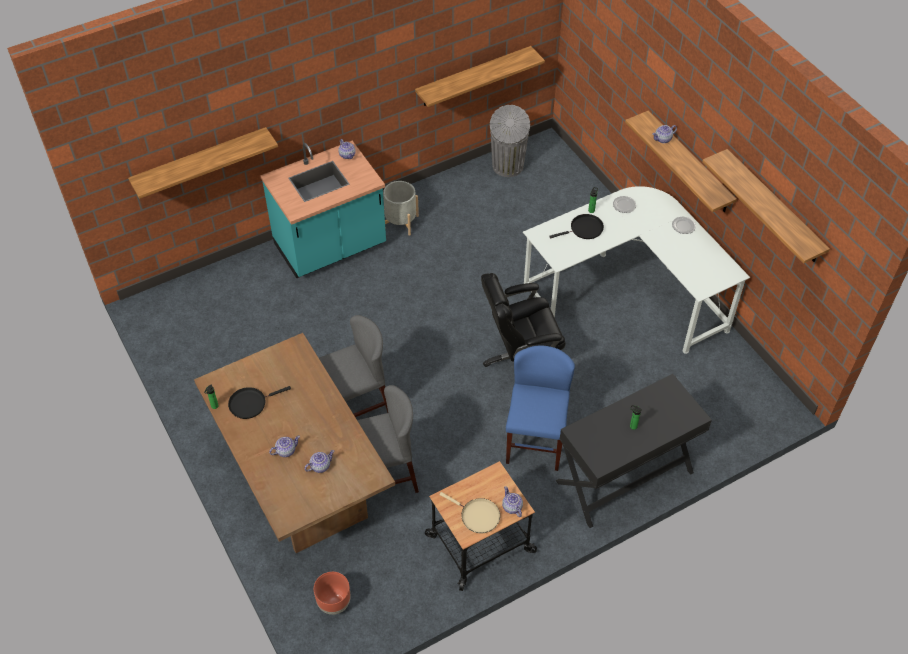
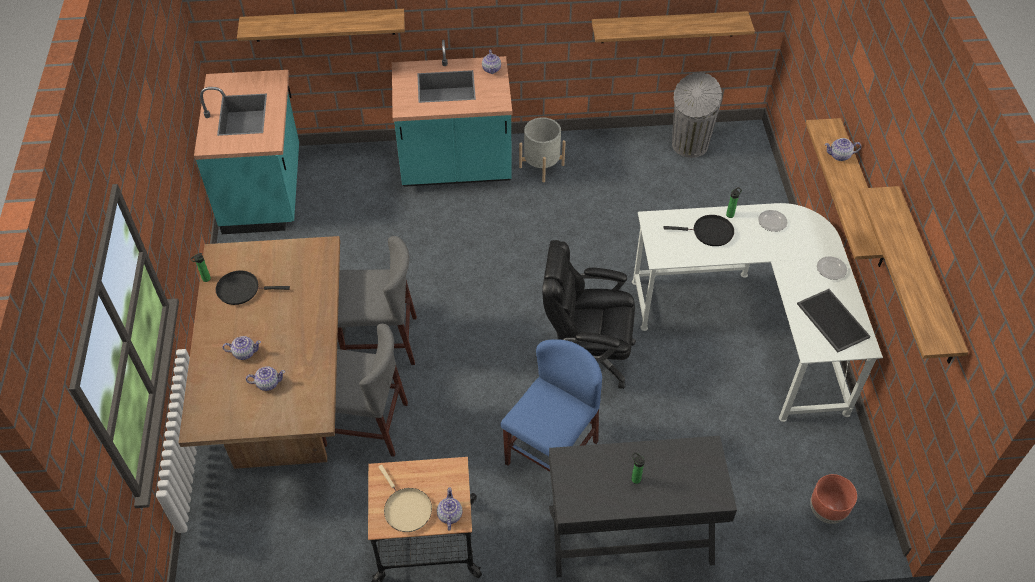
camera: 25 degrees right, 0 degrees up
(178, 324) = (264, 191): none -> turquoise counter
(334, 603) = (239, 539): brown planter -> brown planter (827, 511)
(703, 263) = (831, 320): none -> tray

